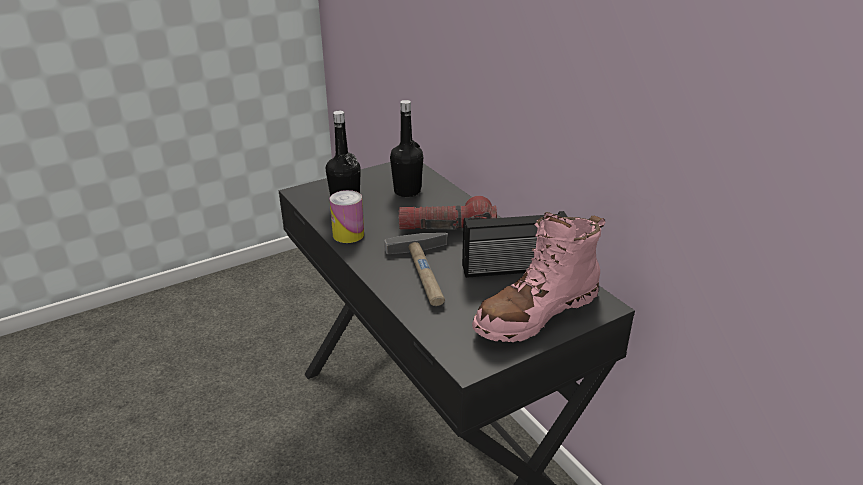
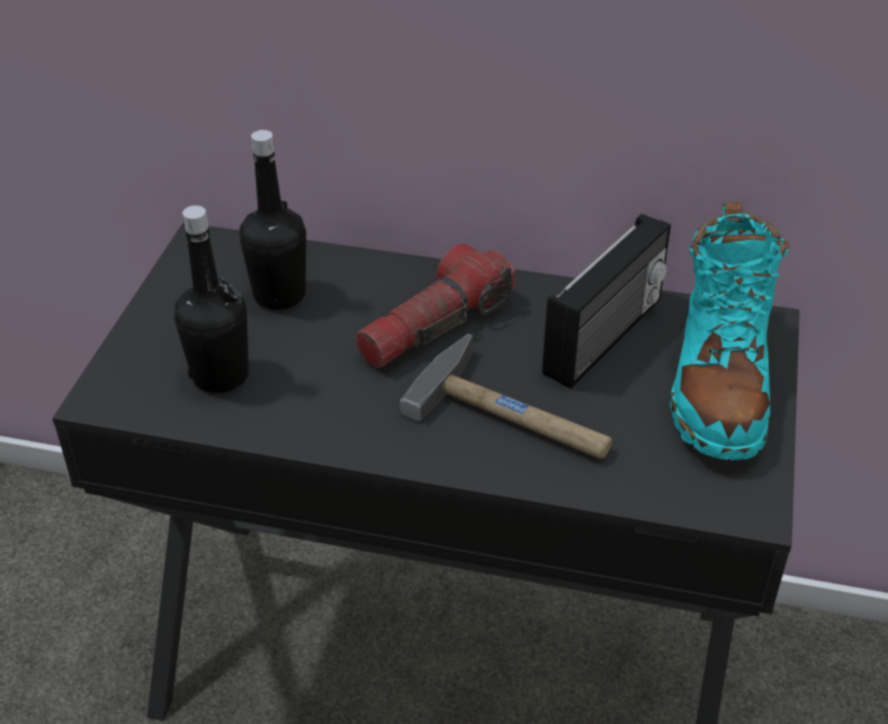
camera: 45 degrees left, 10 degrees up
(348, 234) = (311, 425): can -> none
(536, 313) = (718, 384): pink boot -> turquoise boot

